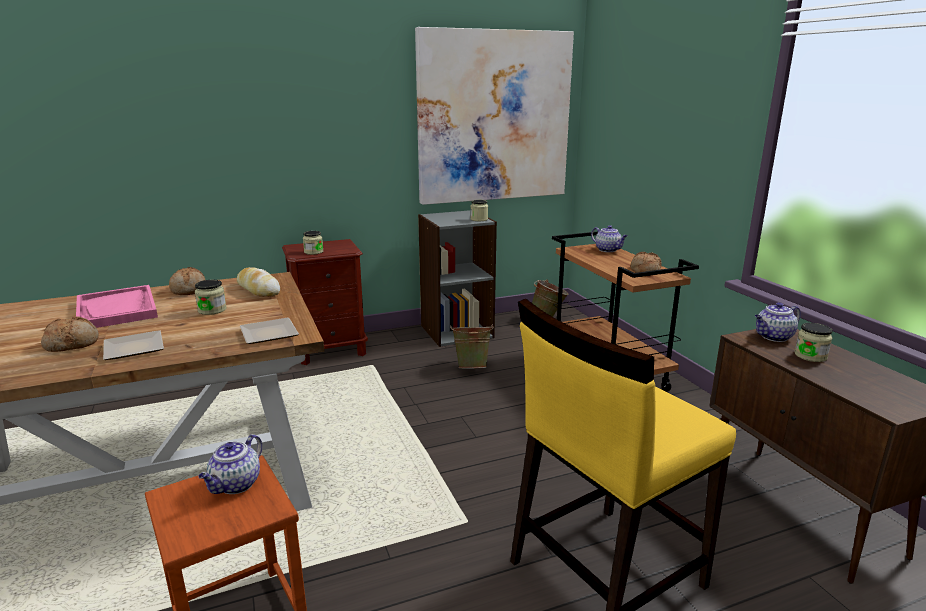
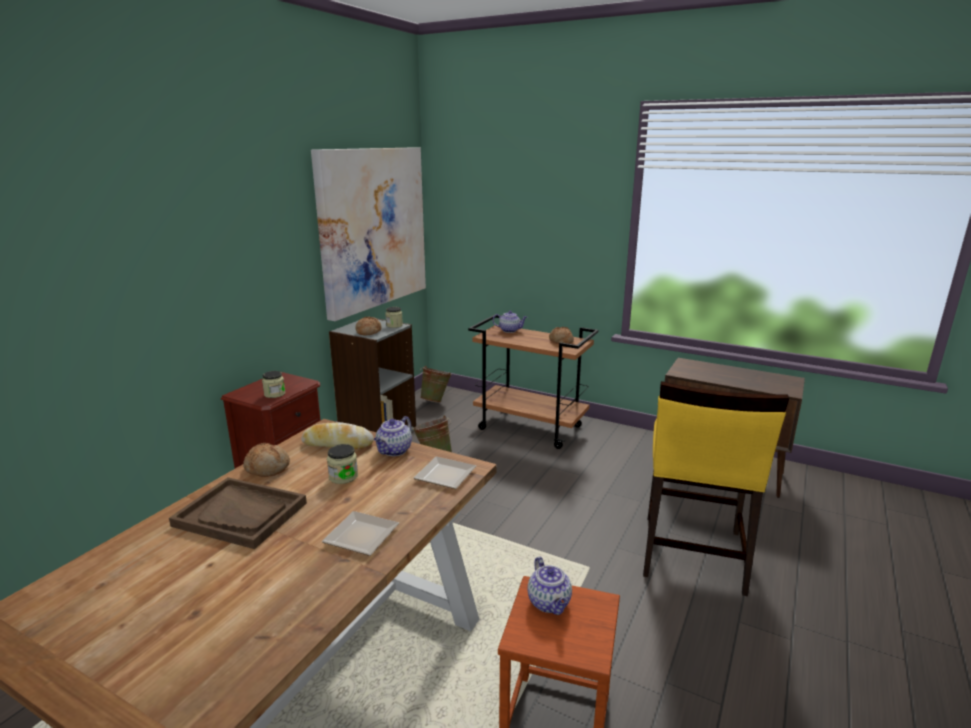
camera: 40 degrees left, 0 degrees up
(72, 344) = (285, 561): bread -> bread (368, 332)
(117, 310) = (241, 514): pink tray -> brown tray
(773, 337) = (688, 367): teapot -> teapot (394, 451)
(810, 356) = (719, 374): jar -> none

